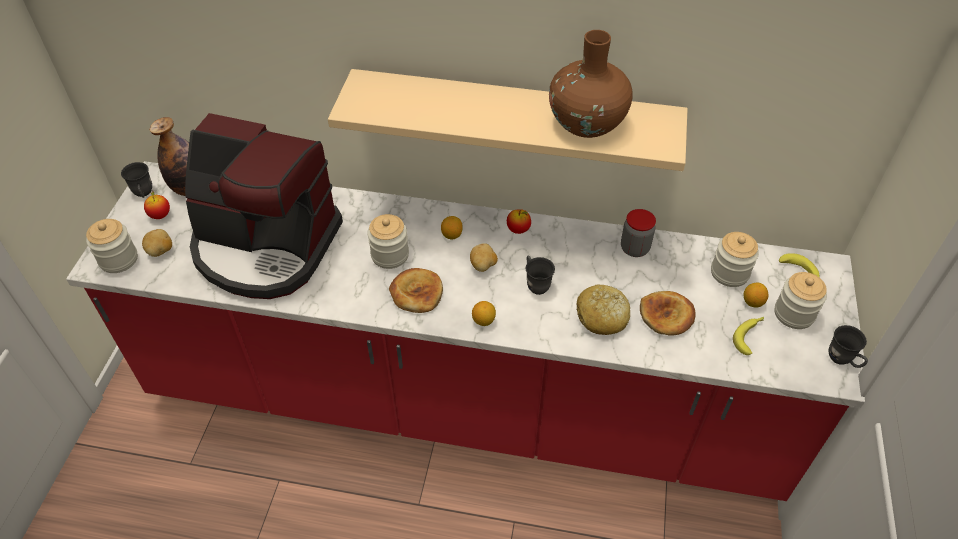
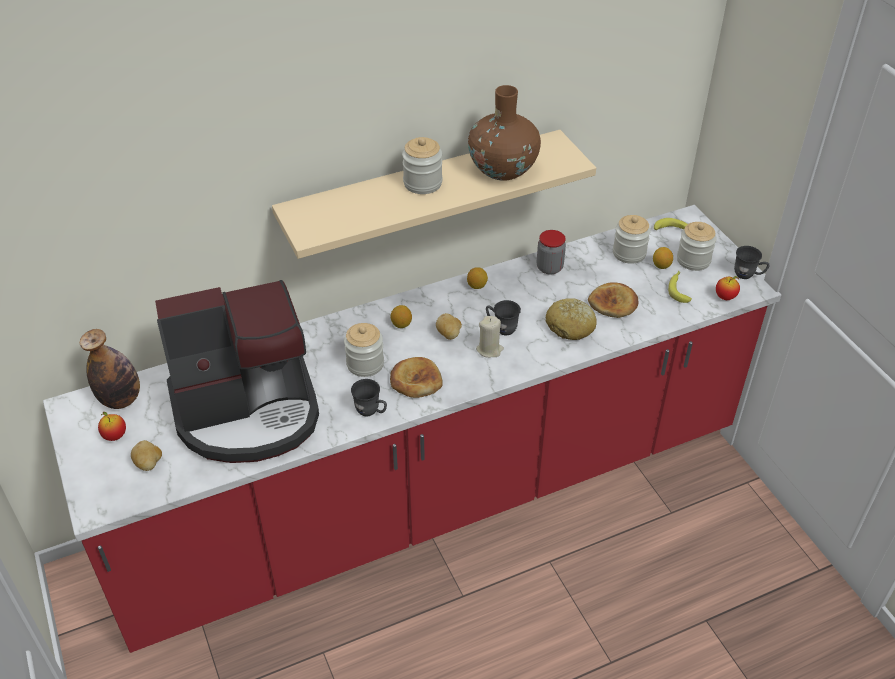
camera: 35 degrees left, 5 degrees down
(118, 259) = (113, 491): jar -> jar (422, 183)
(143, 194) = (76, 427): grey mug -> grey mug (371, 411)
(484, 321) = (488, 373): lemon -> lemon (477, 286)
(506, 299) = (489, 349): none -> beige candle
(518, 230) = (450, 295): apple -> apple (725, 297)

